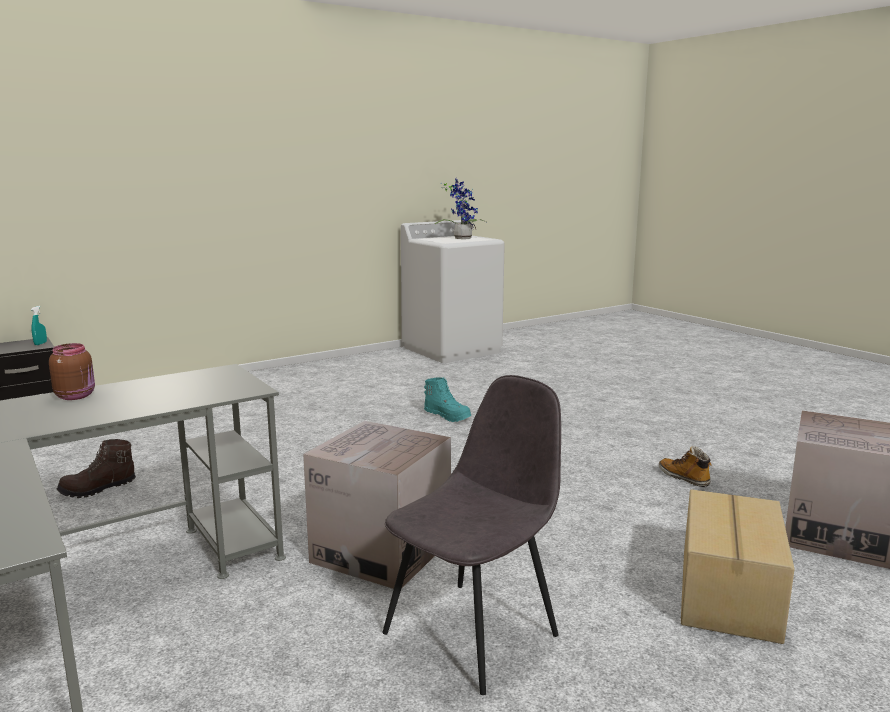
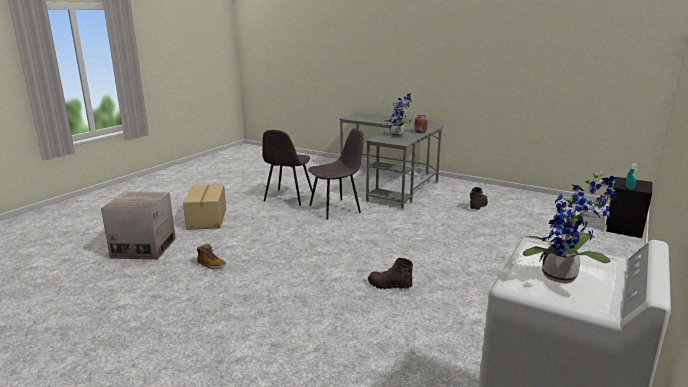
camera: 155 degrees right, 5 degrees up
(163, 393) = (398, 135): none -> potted plant
(381, 551) = (336, 209): cardboard box -> grey chair
(447, 416) = (389, 285): turquoise boot -> brown boot

